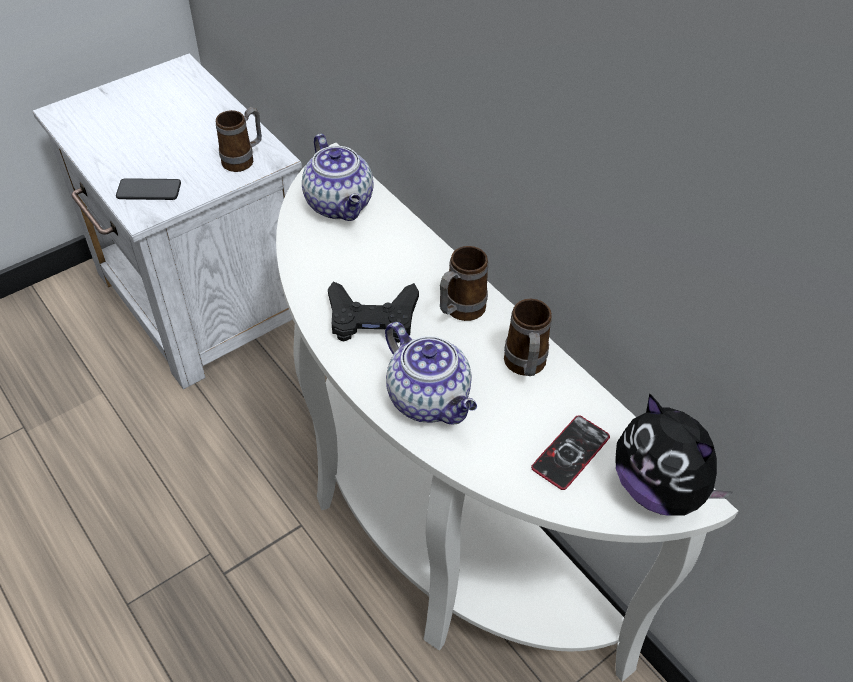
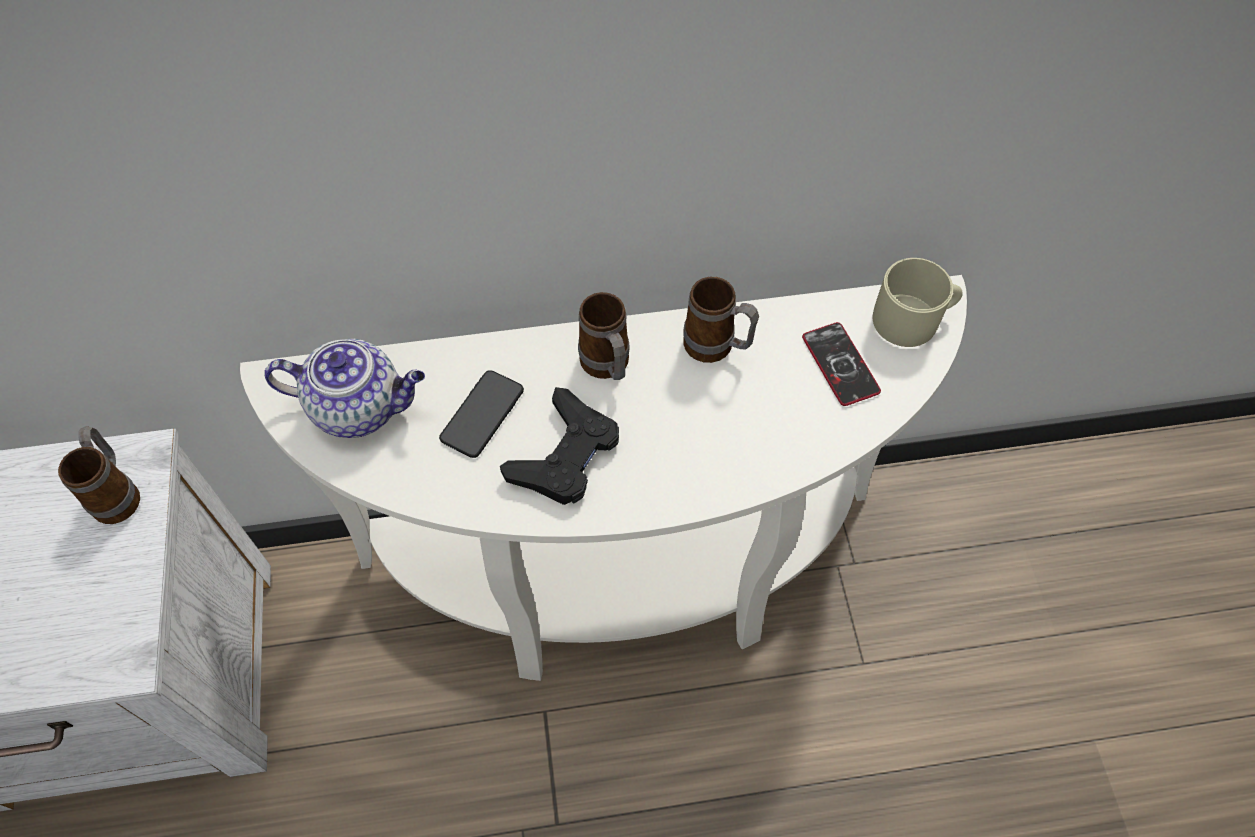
camera: 60 degrees left, 10 degrees up
(149, 190) = (81, 637): phone -> phone (482, 414)
(430, 400) = (711, 452): teapot -> none
(658, 489) = (913, 319): plush toy -> beige mug

